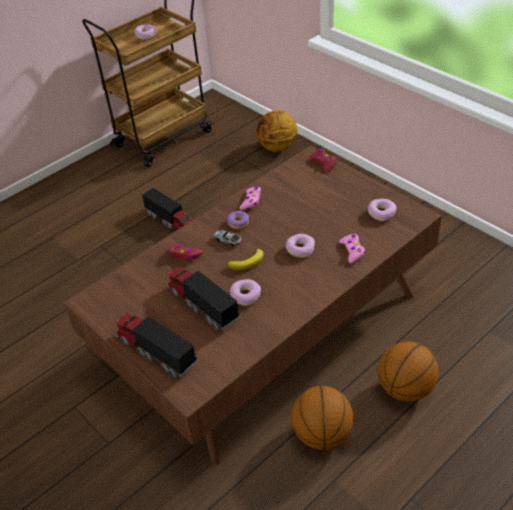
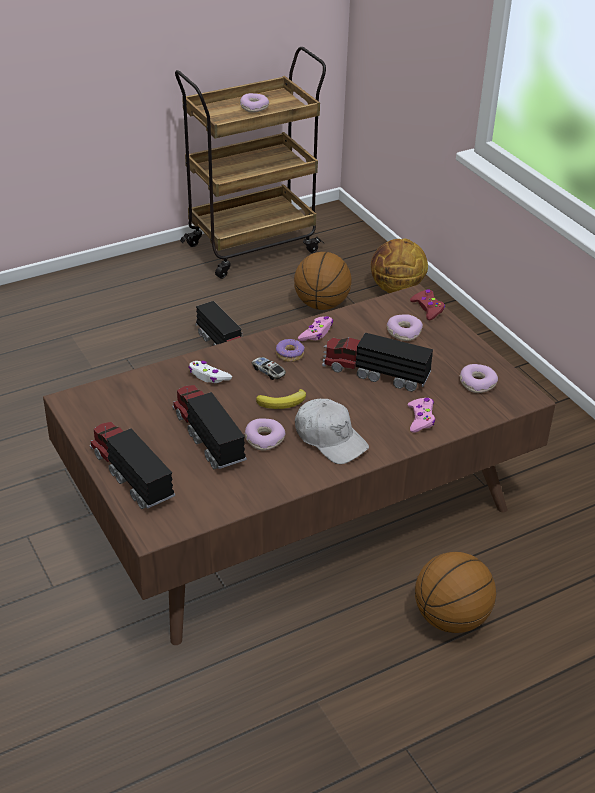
camera: 10 degrees right, 5 degrees down
(185, 255) = (208, 376): red game controller -> white game controller
(293, 283) = (330, 439): none -> white cap
(300, 249) = (355, 402): donut -> donut (403, 332)
(305, 222) = (374, 372): none -> toy truck
(322, 434) = (321, 644): basketball -> basketball (321, 304)

